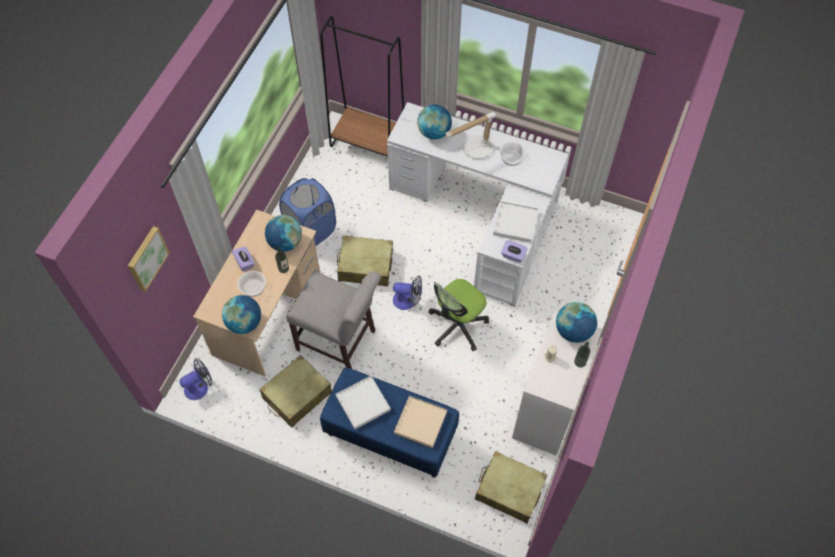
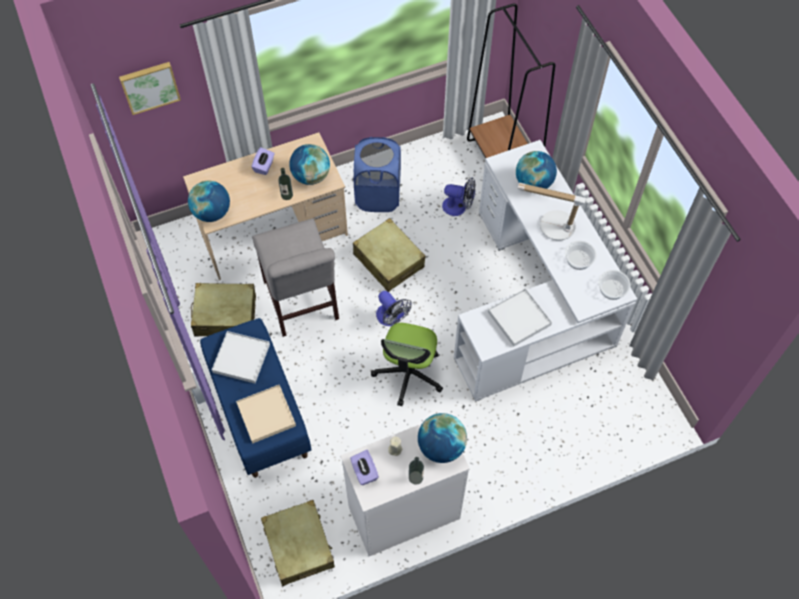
camera: 45 degrees right, 0 degrees up
(200, 386) = (167, 246): fan -> fan (459, 207)
(253, 287) = (248, 191): bowl -> bowl (612, 289)
(457, 325) = (408, 374): office chair -> office chair turned 75 degrees counterclockwise
(513, 255) = (485, 344): purple tissue box -> purple tissue box (364, 472)

